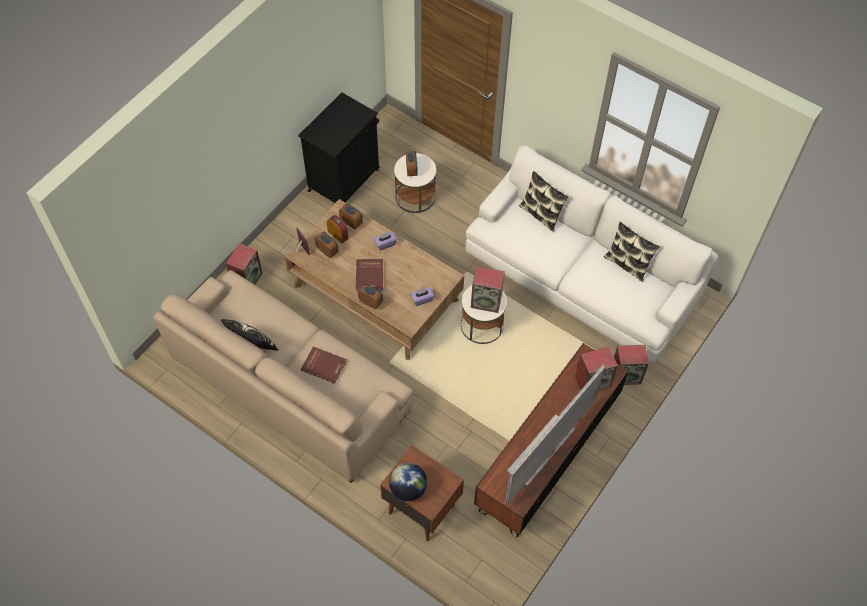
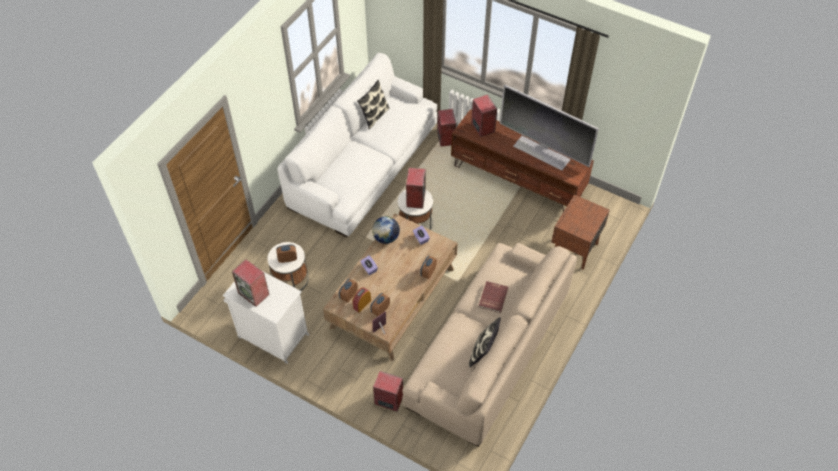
camera: 95 degrees left, 5 degrees down
(338, 117) = (254, 293): none -> speaker
(345, 179) = (272, 335): black cabinet -> white cabinet
(370, 276) = (402, 276): red book -> none
(408, 488) = (589, 225): globe -> globe (386, 238)
(541, 214) = (331, 167): pillow -> none

